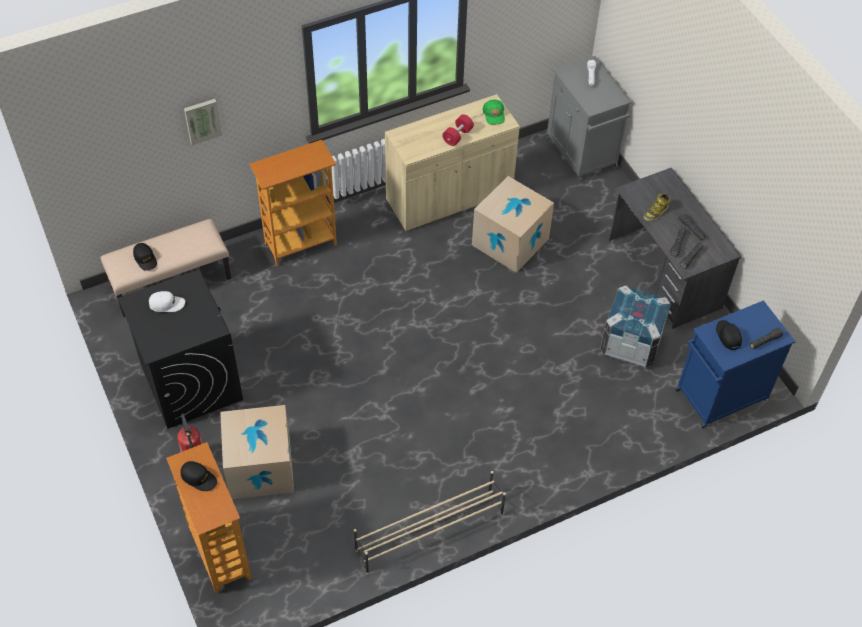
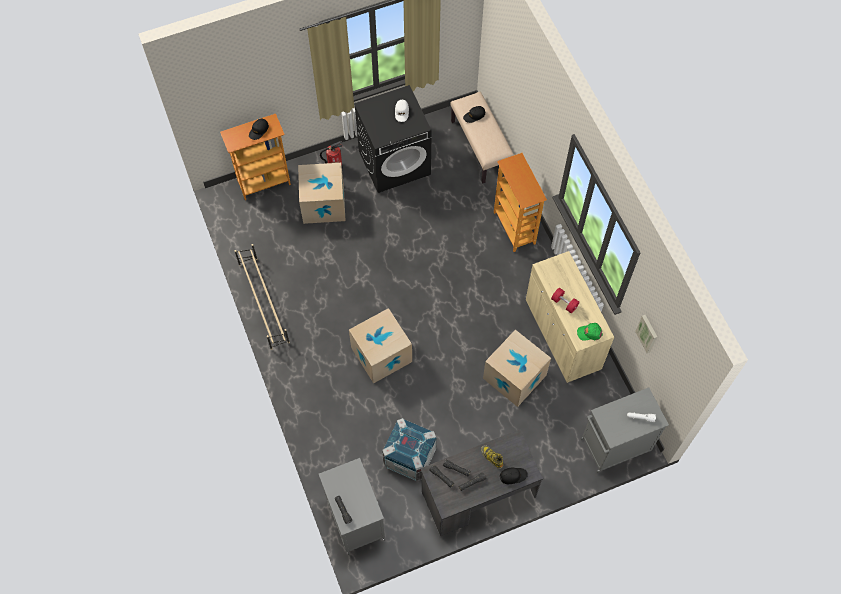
camera: 95 degrees right, 10 degrees up
(202, 120) = (529, 103): picture -> picture (647, 333)
(496, 380) = (381, 354): none -> cardboard box
(719, 396) = (355, 517): blue cabinet -> grey cabinet
(728, 336) = (350, 482): black cap -> black cap (513, 476)

